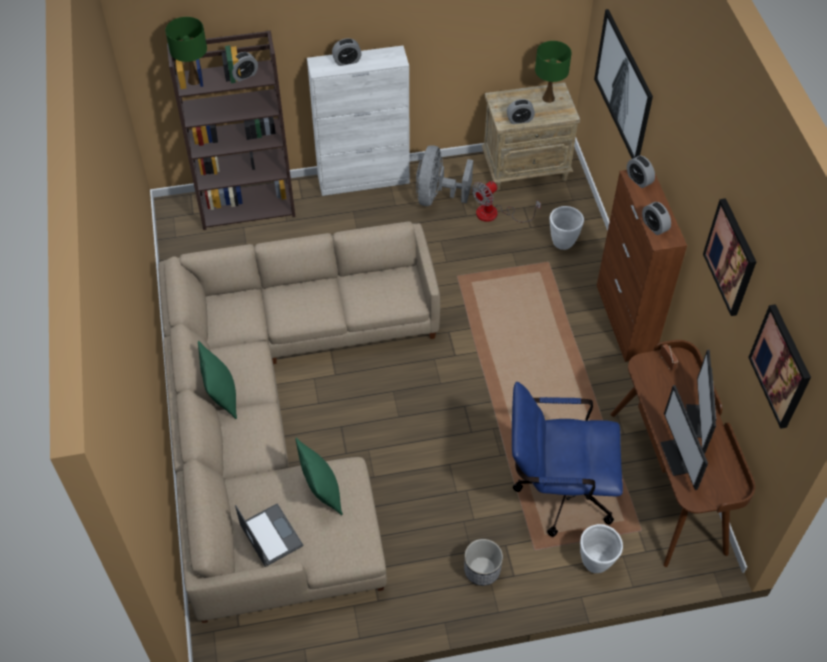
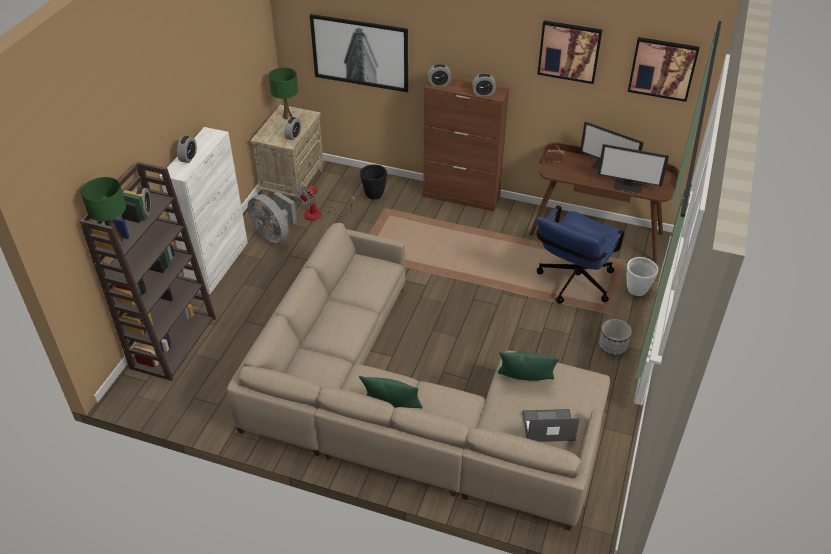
camera: 60 degrees left, 10 degrees down
(495, 214) = (319, 214): fan -> fan turned 45 degrees clockwise
(563, 242) = (374, 195): white planter -> black planter

